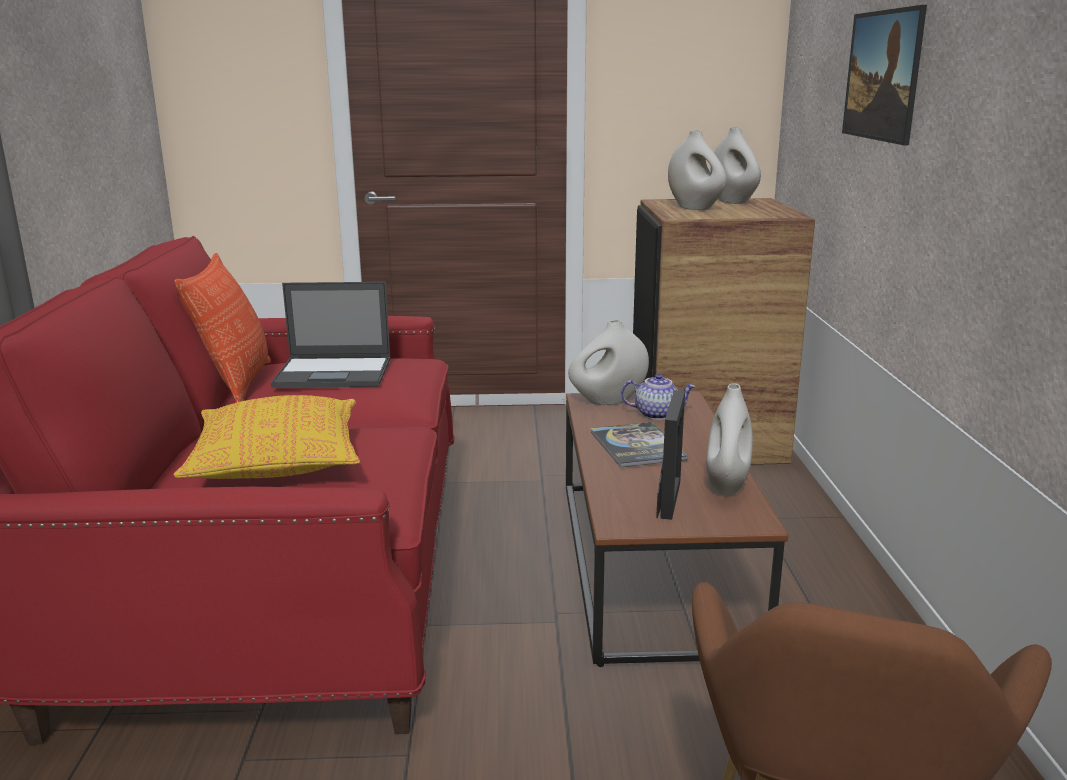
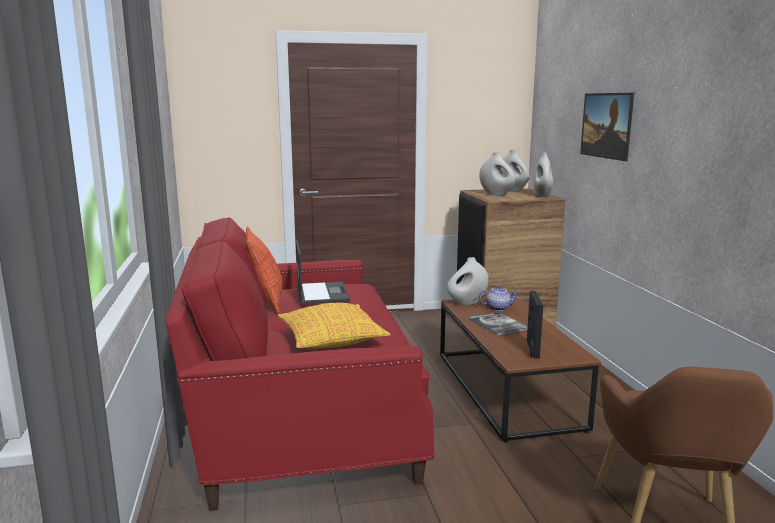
camera: 10 degrees left, 5 degrees down
(335, 373) = (322, 293): laptop -> laptop turned 90 degrees counterclockwise
(726, 486) = (557, 341): white vase -> white vase (542, 195)

